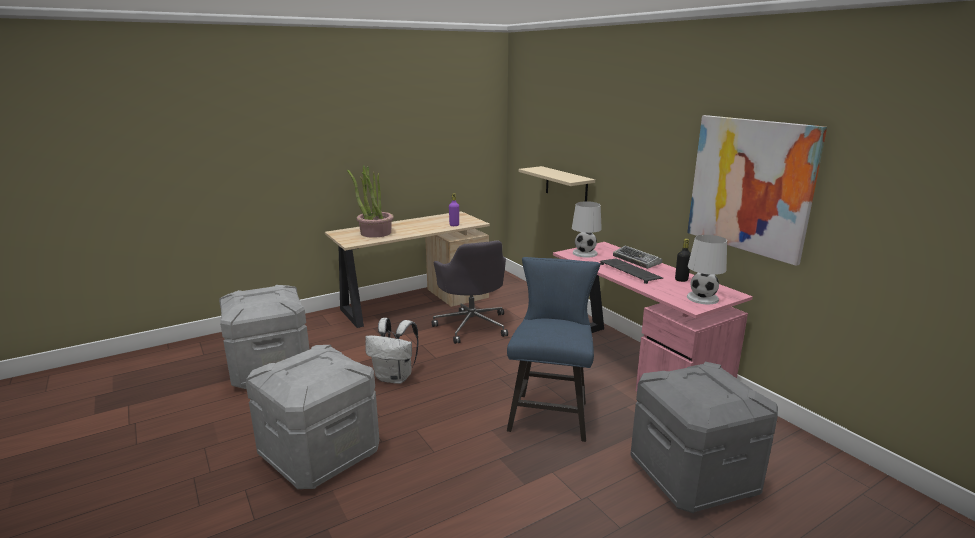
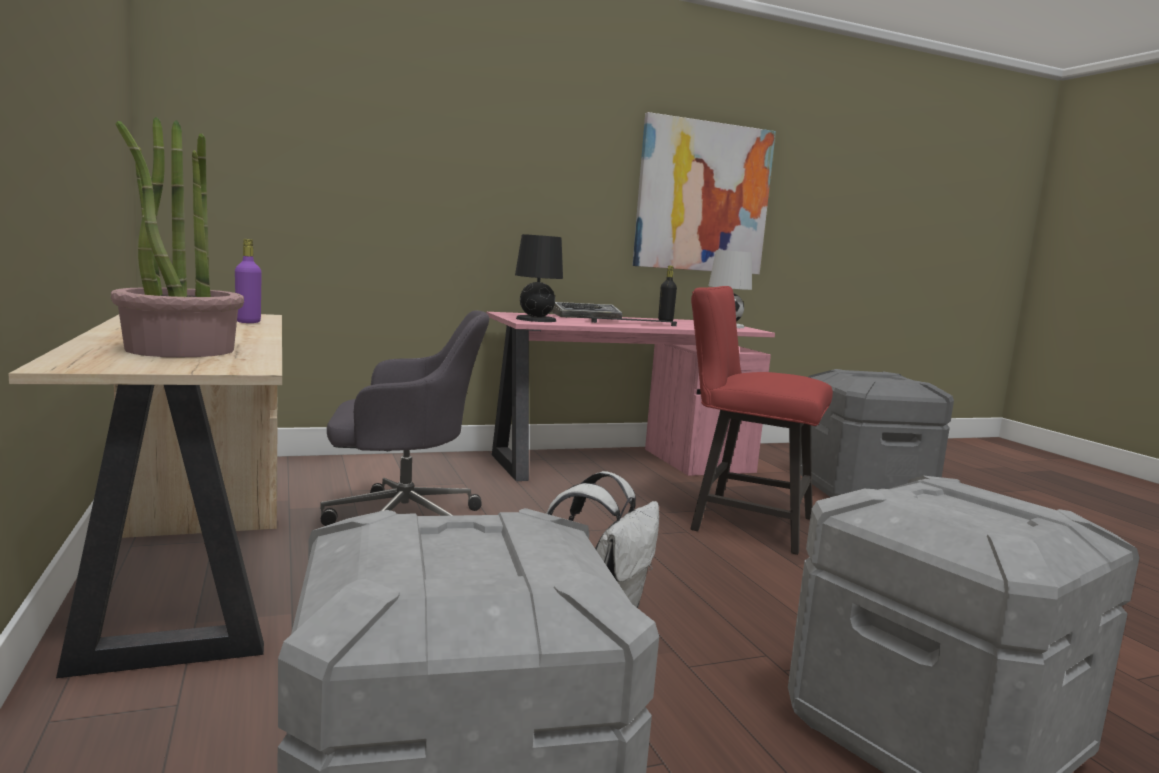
camera: 80 degrees left, 10 degrees down
(550, 412) = (742, 522): blue chair -> red chair
(566, 185) = (371, 229): beige shelf -> none
(585, 253) = (536, 319): white table lamp -> black table lamp

